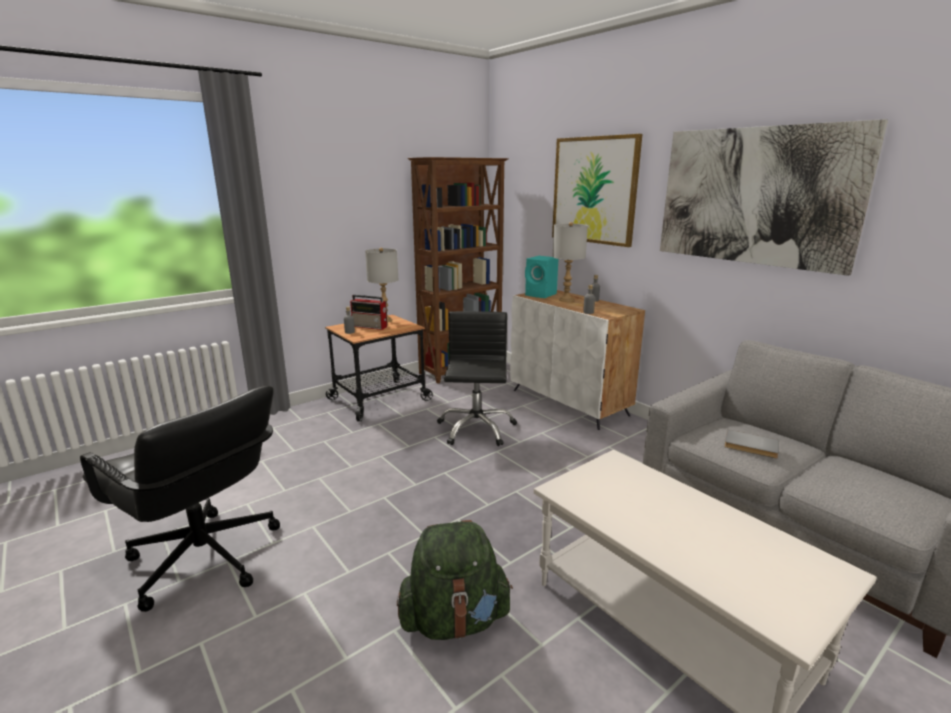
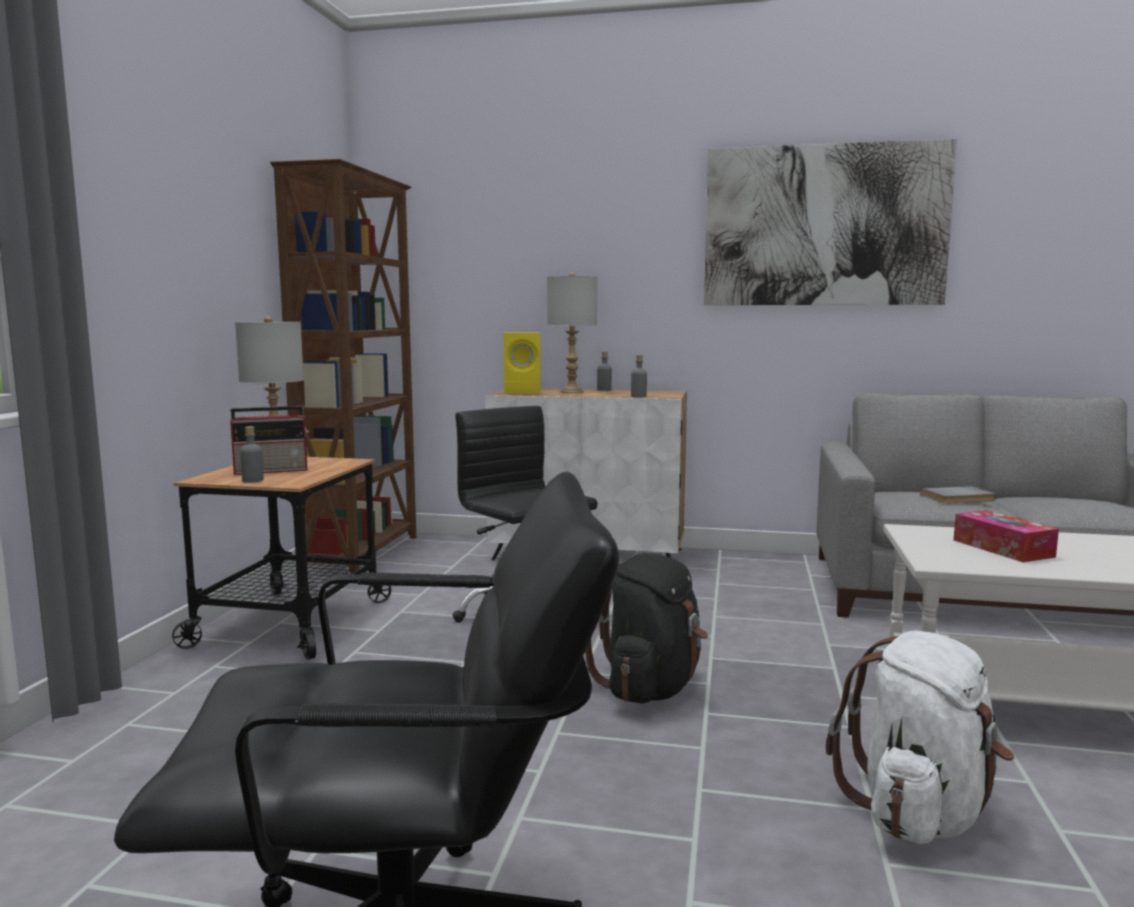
camera: 40 degrees left, 10 degrees down
(455, 620) = (920, 811): green backpack -> white backpack
(457, 494) = (649, 687): none -> black backpack
(541, 295) = (523, 391): turquoise speaker -> yellow speaker
(594, 190) = (581, 231): picture -> none
(633, 497) = (1002, 548): none -> tissue box

